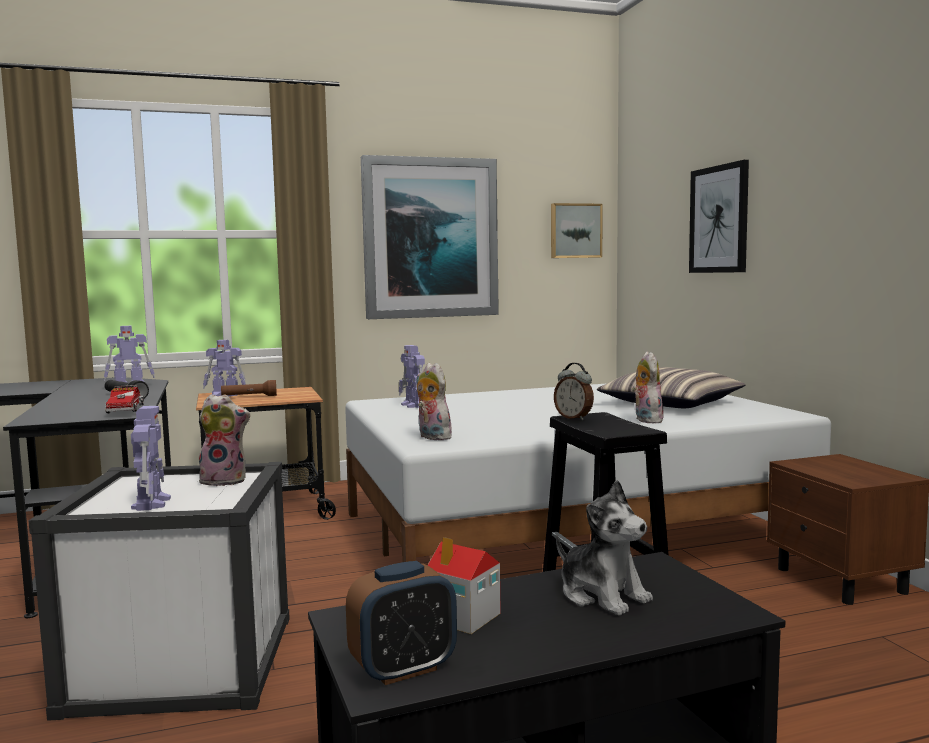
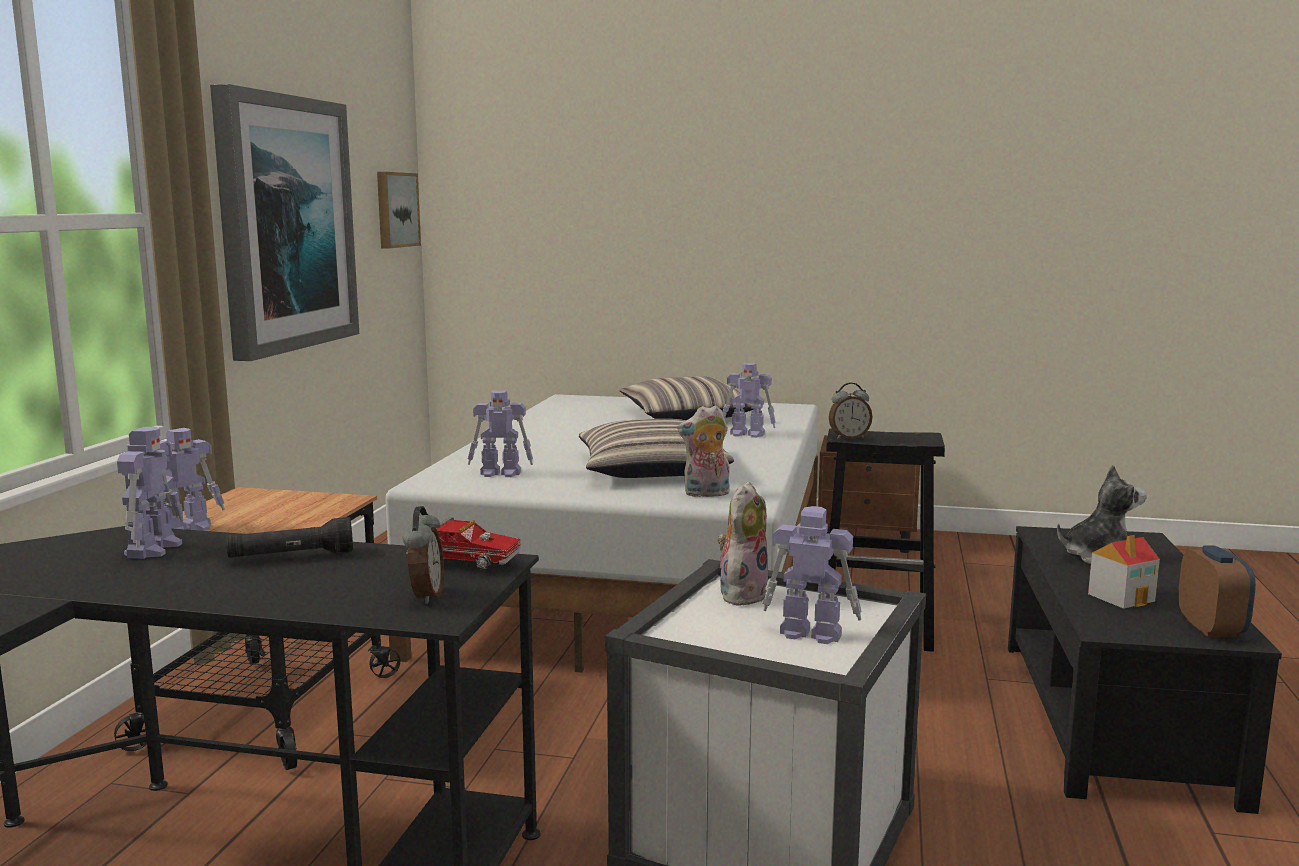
camera: 60 degrees left, 5 degrees up
(65, 416) = (425, 596): none -> alarm clock
(249, 397) = (248, 521): brown flashlight -> none
(481, 421) = (652, 469): none -> pillow
(646, 420) = (748, 434): plush toy -> toy robot
(719, 219) = (636, 210): picture -> none

